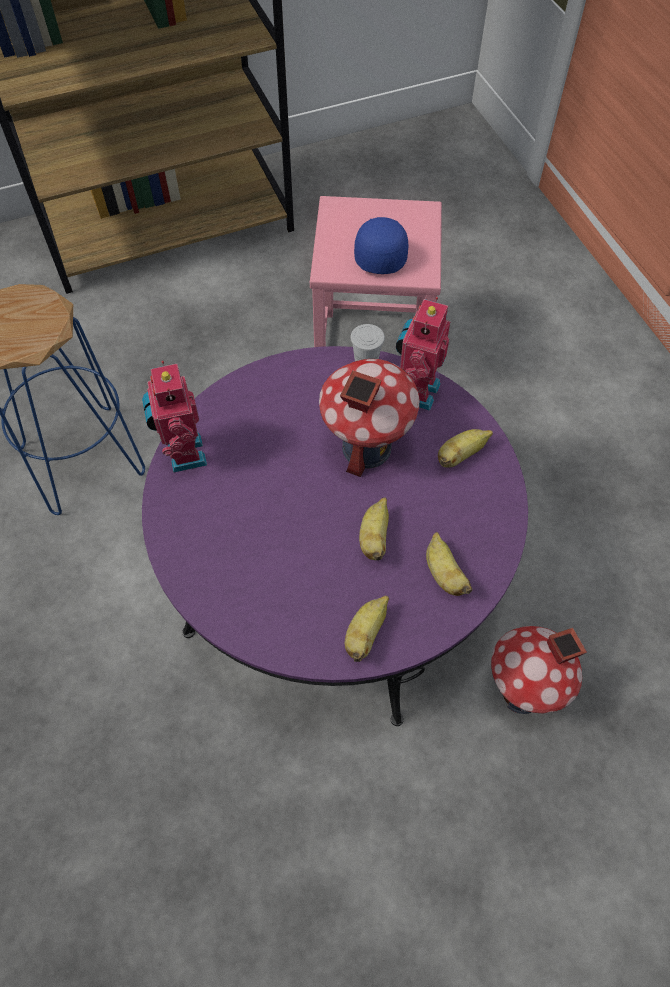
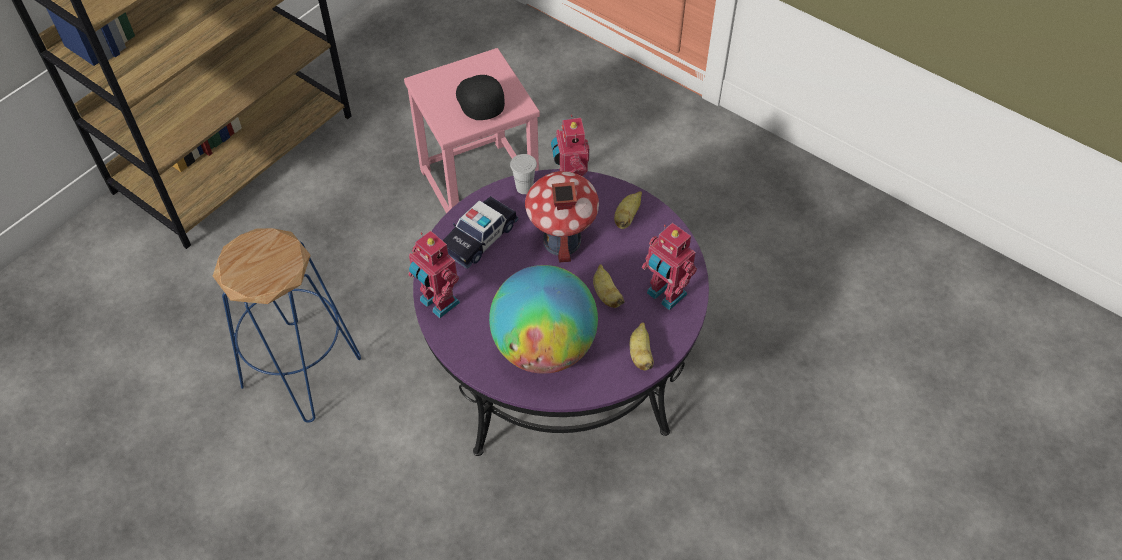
camera: 30 degrees left, 5 degrees down
(259, 566) = (544, 348): none -> globe
(278, 401) = (479, 238): none -> toy car
(380, 251) = (478, 101): blue cap -> black cap
(443, 573) = (664, 295): banana -> toy robot
(522, 691) = (735, 370): toy house -> none

